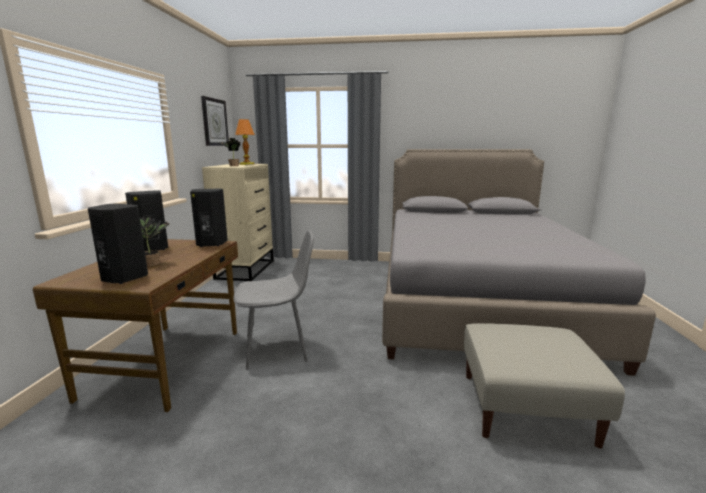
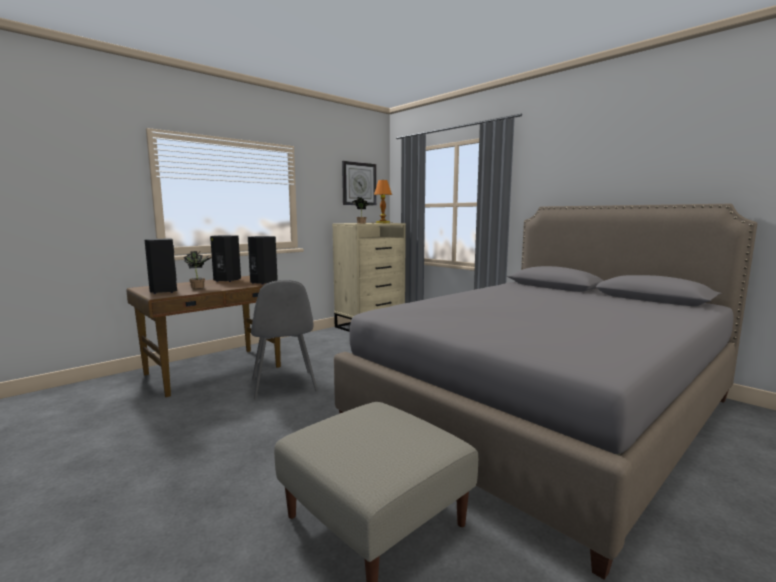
camera: 40 degrees right, 5 degrees down
(278, 348) = (284, 386): grey chair -> grey chair turned 45 degrees clockwise

